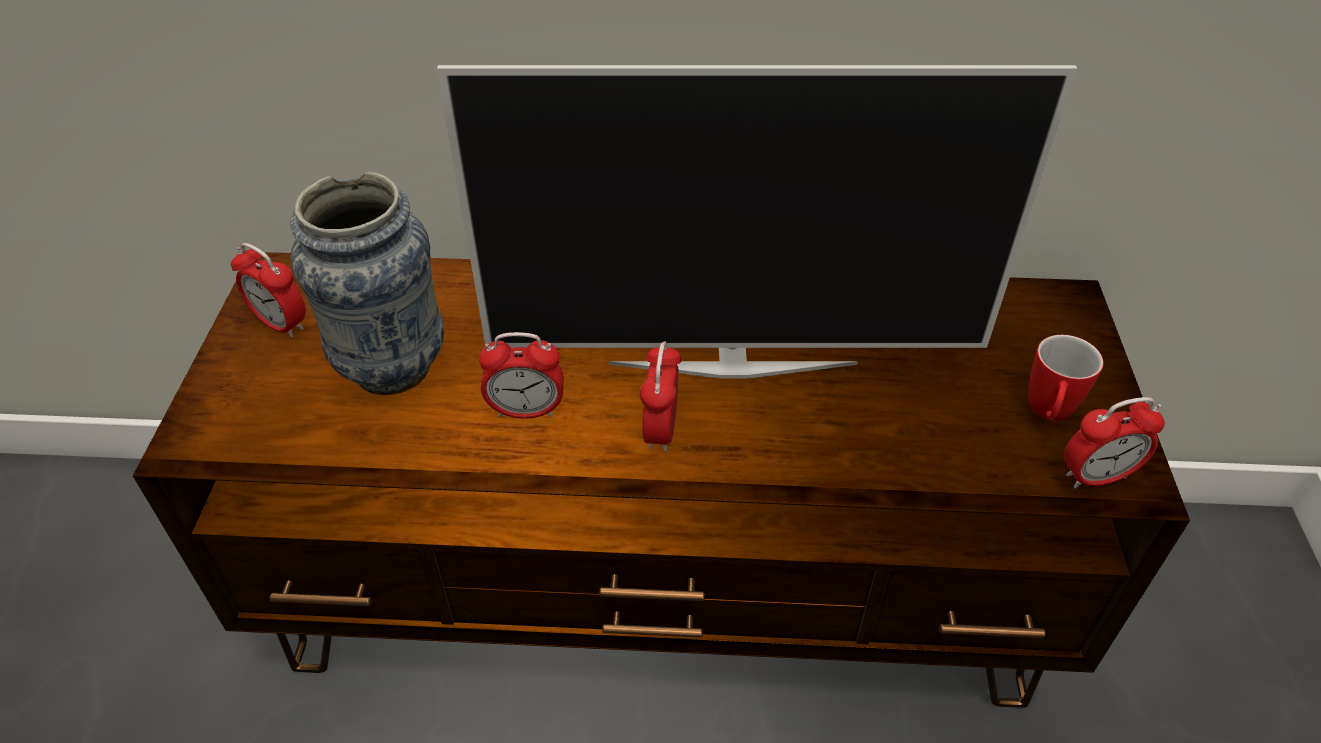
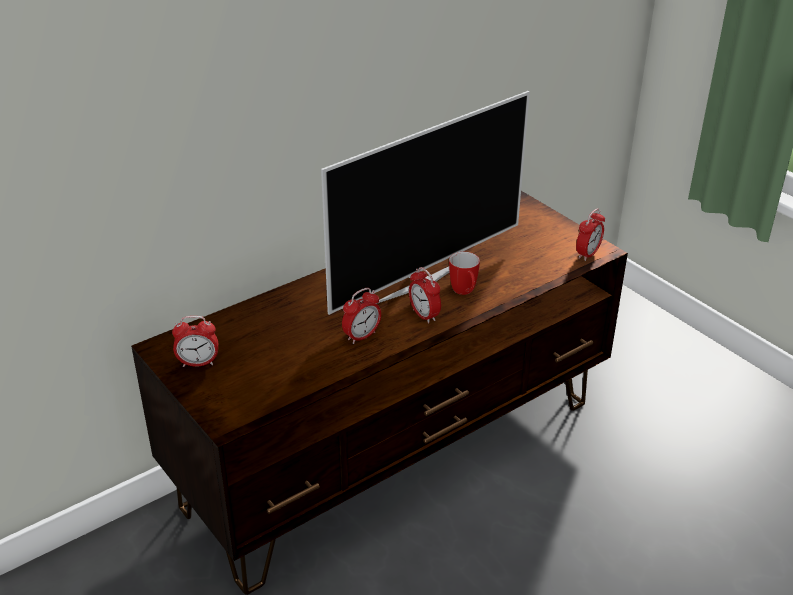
camera: 40 degrees left, 10 degrees down
(392, 368) = (280, 351): vase -> none
(1047, 415) = (552, 243): mug -> mug (465, 292)

